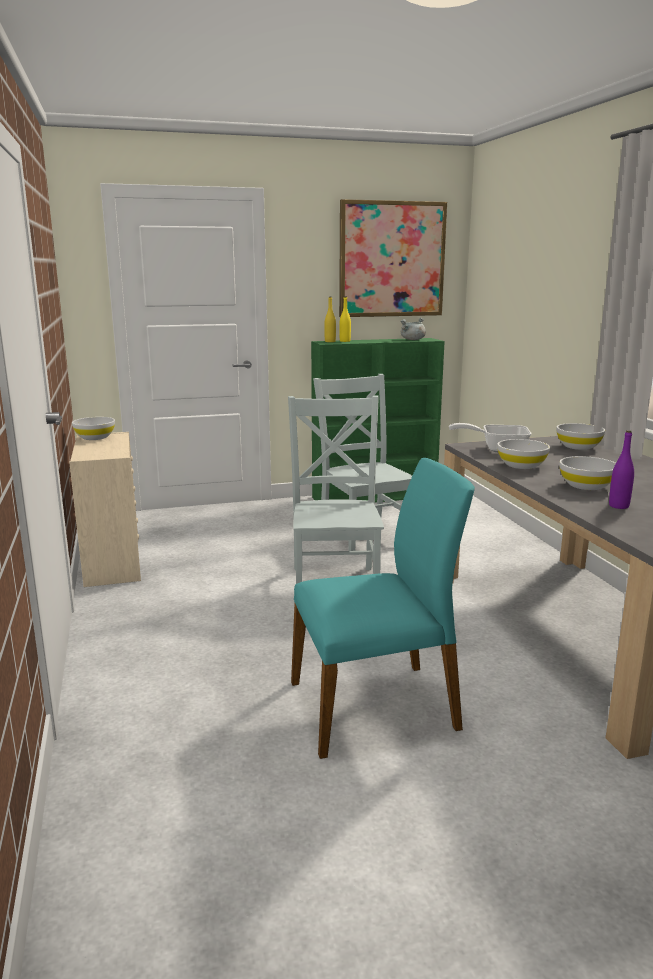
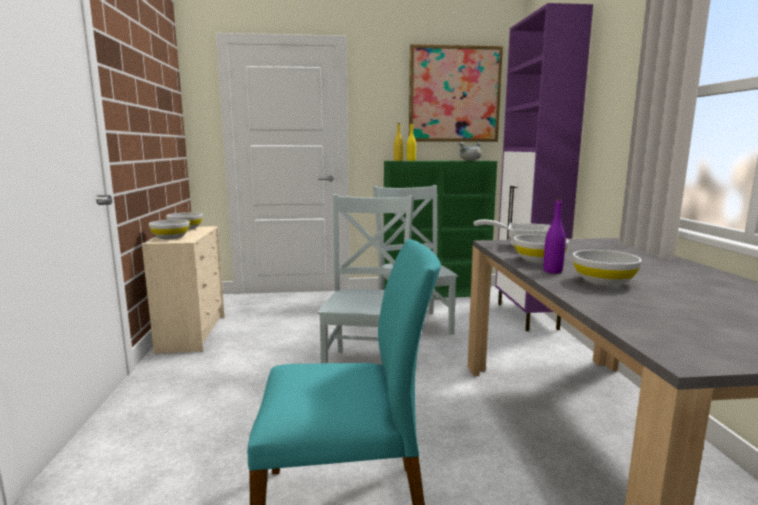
camera: 10 degrees right, 5 degrees down
(483, 518) = (526, 316): none -> purple cabinet
(578, 447) = (607, 247): white bowl -> white bowl (171, 237)
(618, 506) = (637, 304): purple bottle -> purple bottle (552, 271)

